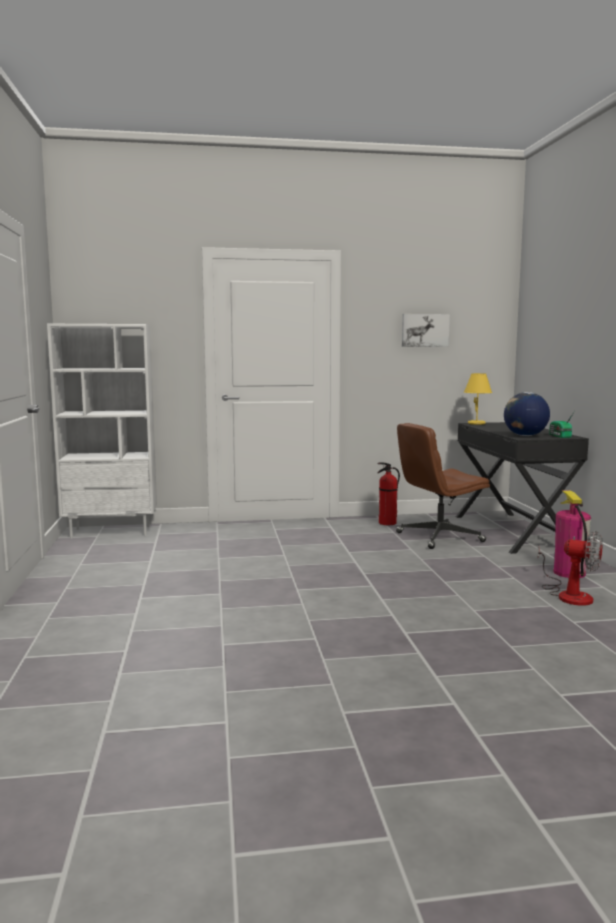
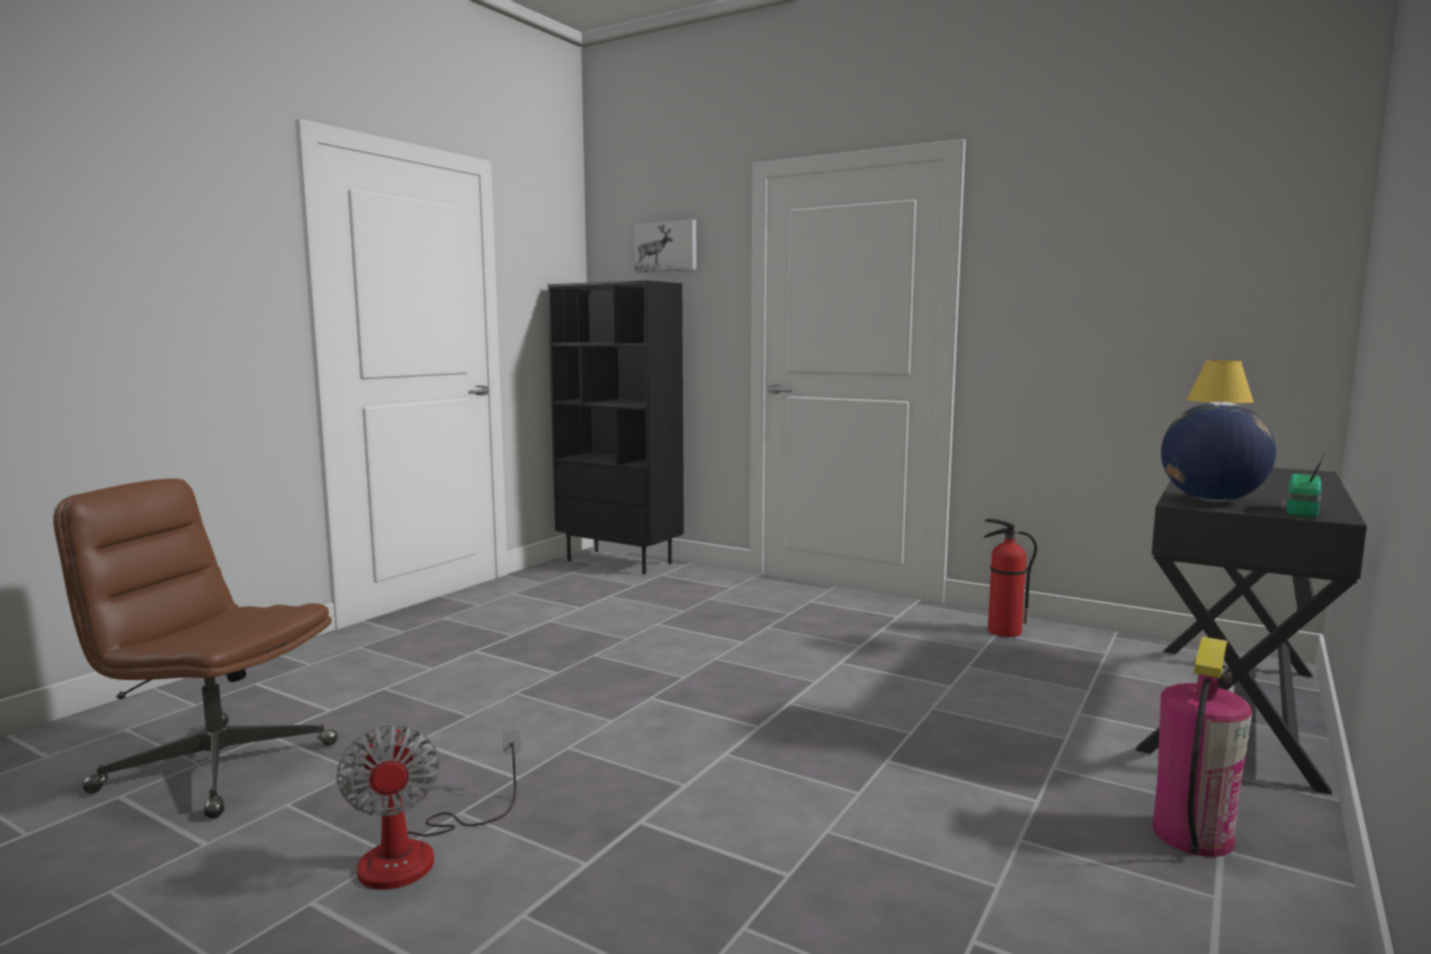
camera: 40 degrees right, 0 degrees up
(112, 532) = (620, 561): white bookcase -> black bookcase
(424, 330) = (1126, 274): picture -> picture (666, 246)
(438, 537) = (1046, 679): brown office chair -> brown office chair (215, 767)
(569, 594) = (1088, 880): fan -> fan (419, 852)

